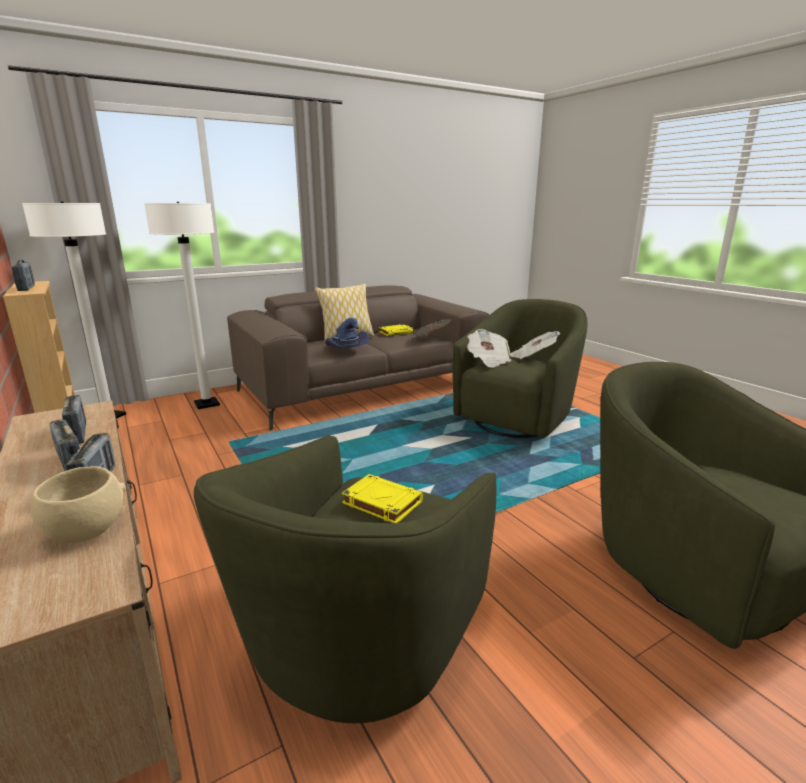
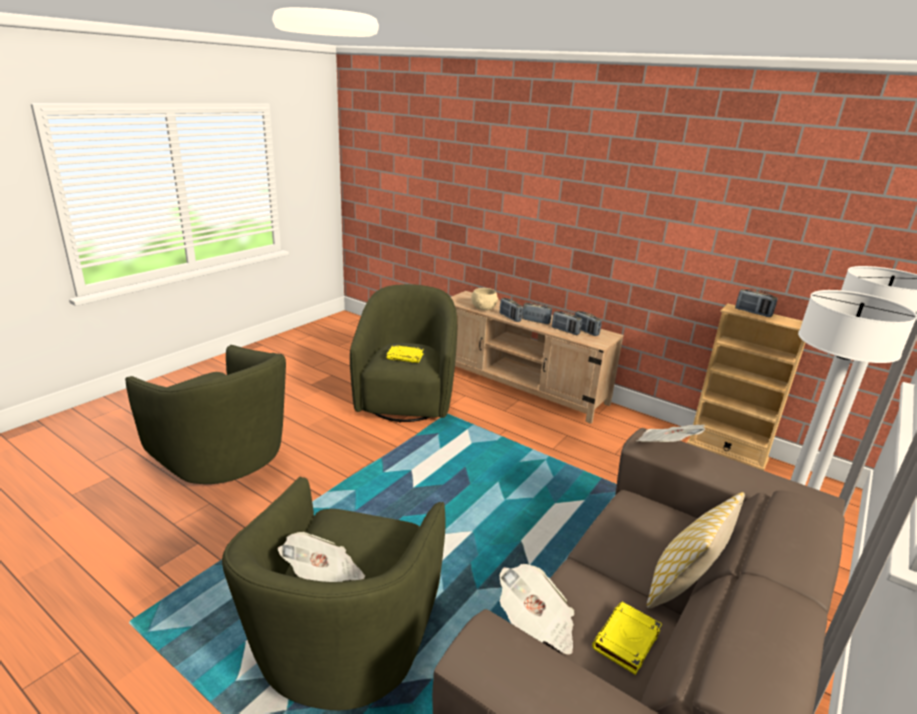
camera: 155 degrees right, 5 degrees up
(49, 429) = (585, 331): none -> radio
(345, 349) = (619, 527): blue hat -> none
(488, 360) = (394, 540): newspaper -> newspaper (666, 447)

